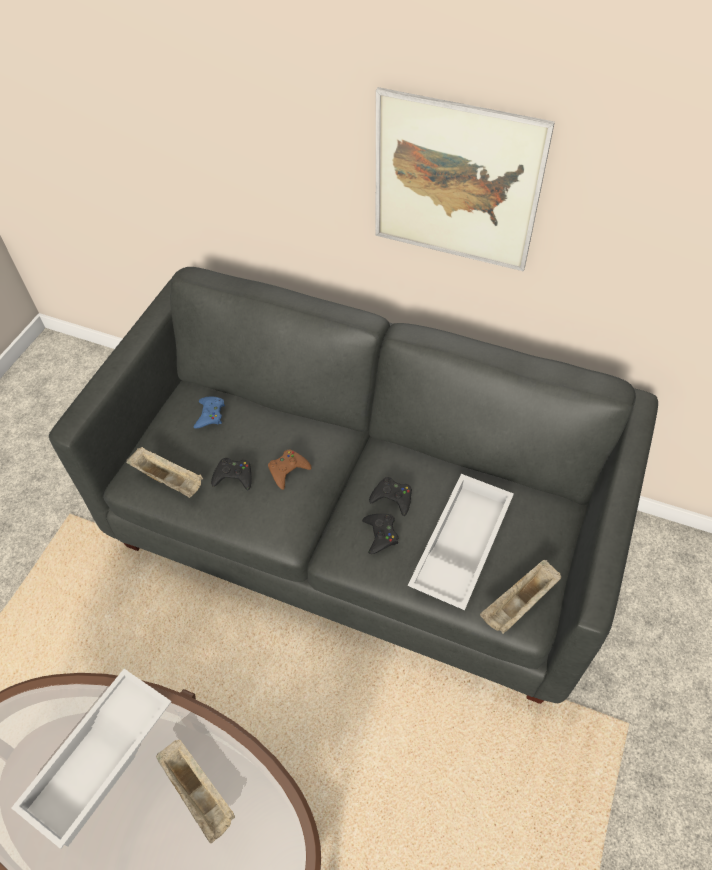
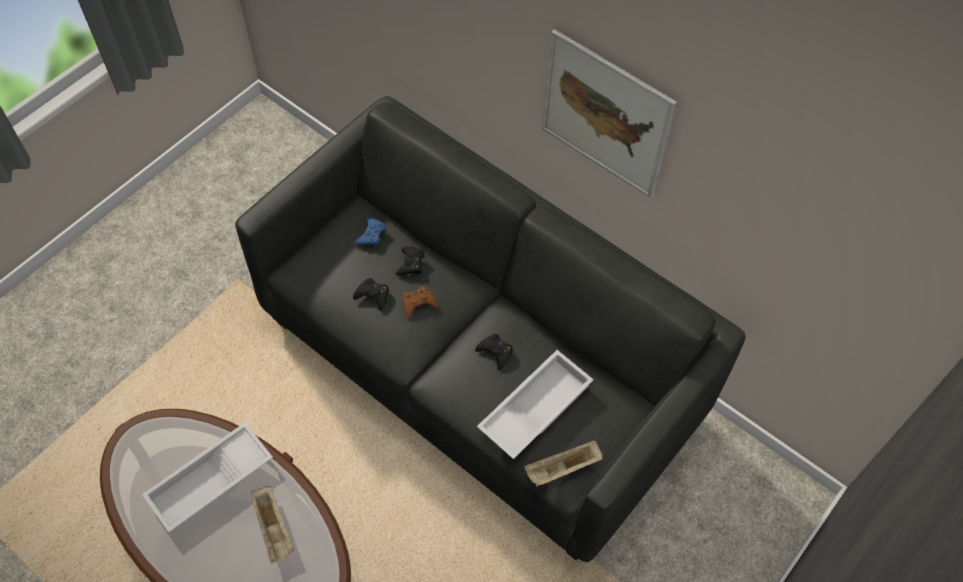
camera: 15 degrees right, 5 degrees up
(169, 480) = (321, 282): beige tray -> none
(380, 534) = (474, 380): black game controller -> black game controller (410, 263)

